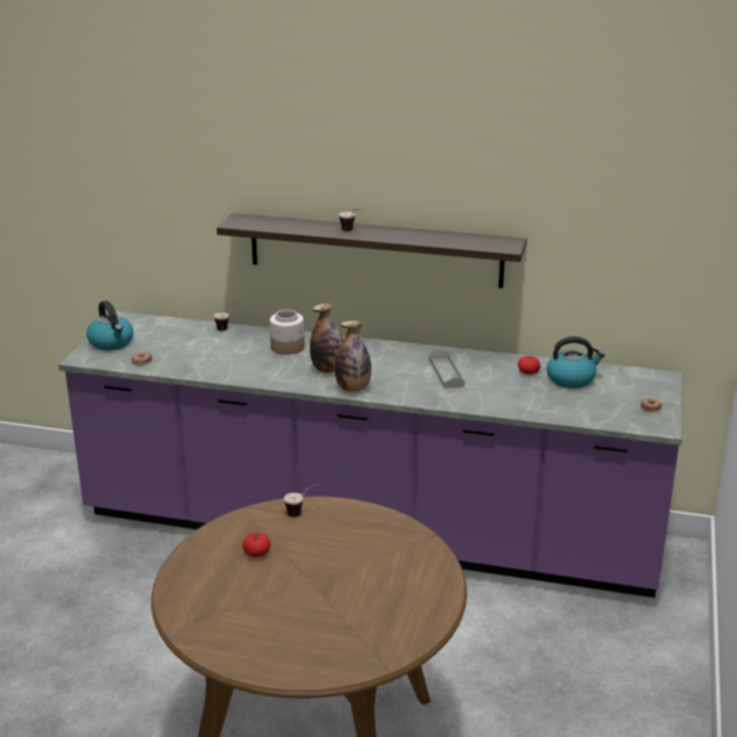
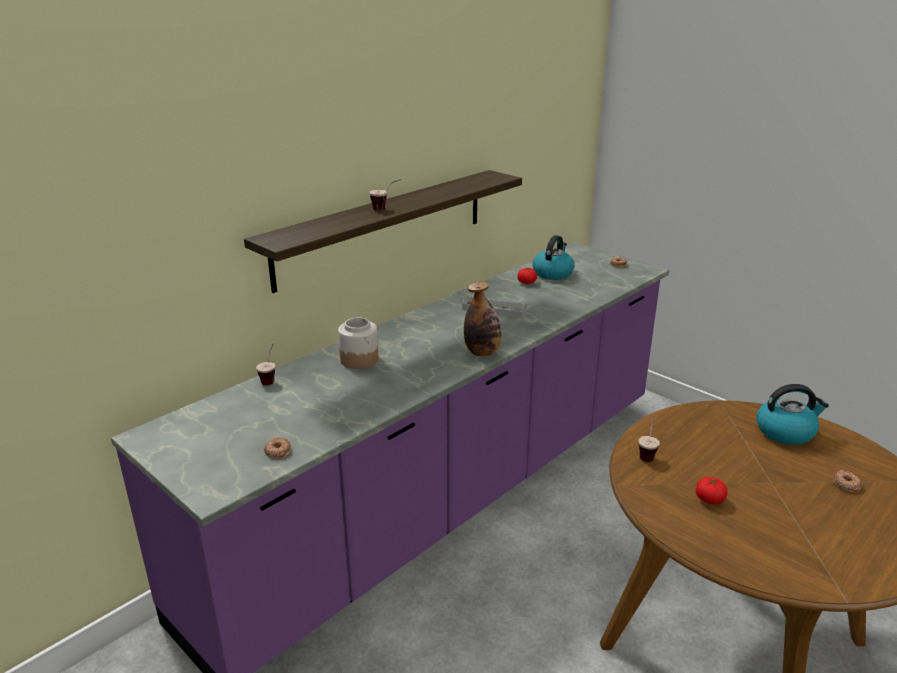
camera: 60 degrees left, 0 degrees up
(112, 343) = (199, 461): kettle -> kettle (785, 432)
(328, 369) = (431, 353): bottle -> none
(342, 623) = (846, 484): none -> donut

